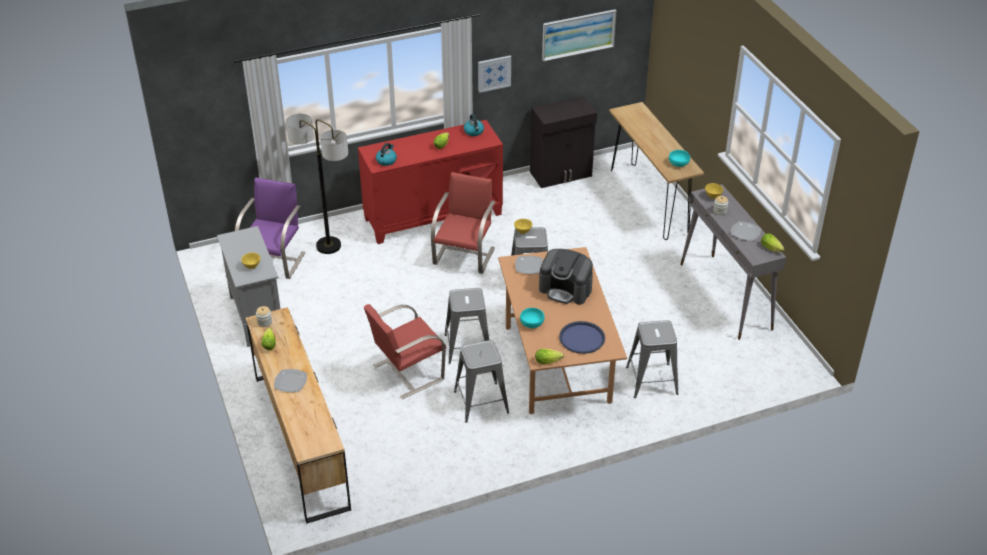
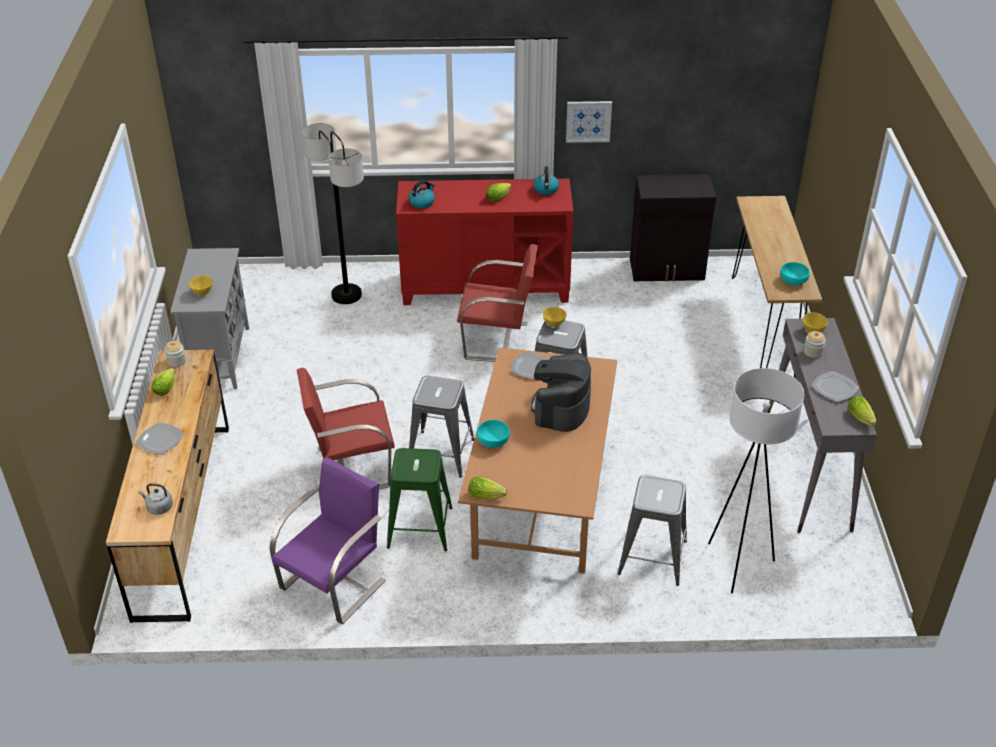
camera: 20 degrees right, 0 degrees up
(274, 261) = (277, 298): purple chair -> purple chair (334, 584)
(321, 428) = (158, 507): none -> grey kettle
(465, 255) = (498, 341): red chair -> red chair turned 60 degrees clockwise
(481, 402) = (420, 528): grey stool -> green stool
(566, 289) = (561, 408): coffee machine -> coffee machine turned 60 degrees clockwise
(578, 34) = (708, 90): picture -> none
(582, 338) = (547, 476): blue tray -> none
(709, 370) = (737, 564): none -> white floor lamp

